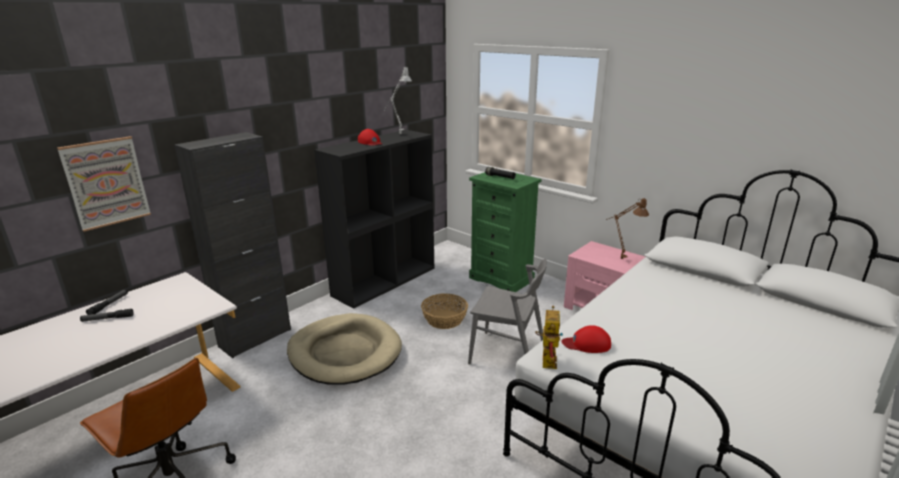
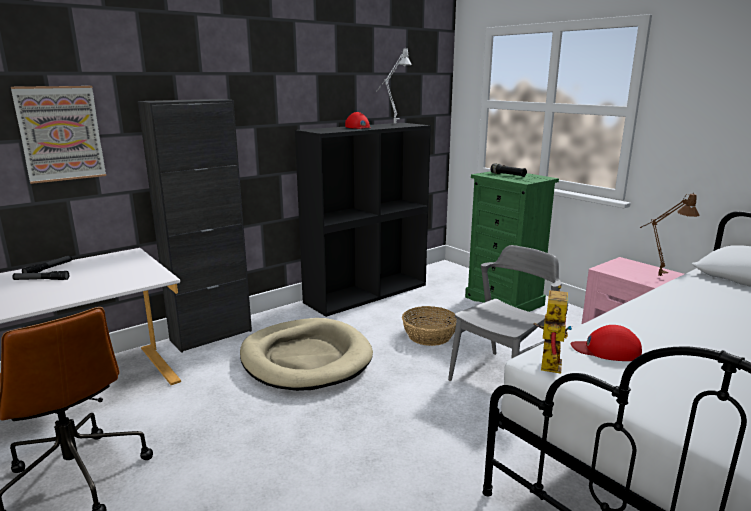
camera: 10 degrees right, 5 degrees down
(507, 354) = (502, 379): grey chair -> grey chair turned 75 degrees counterclockwise

